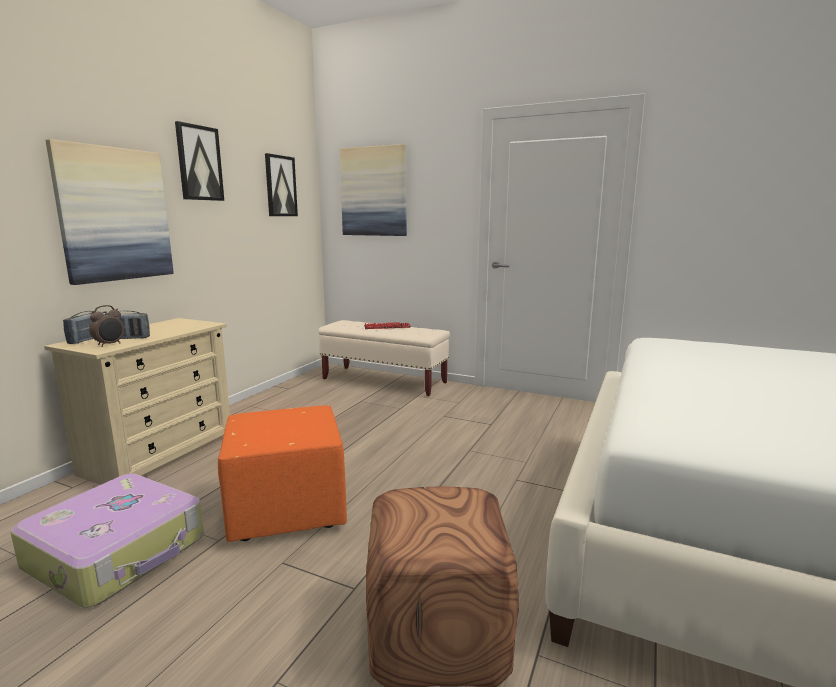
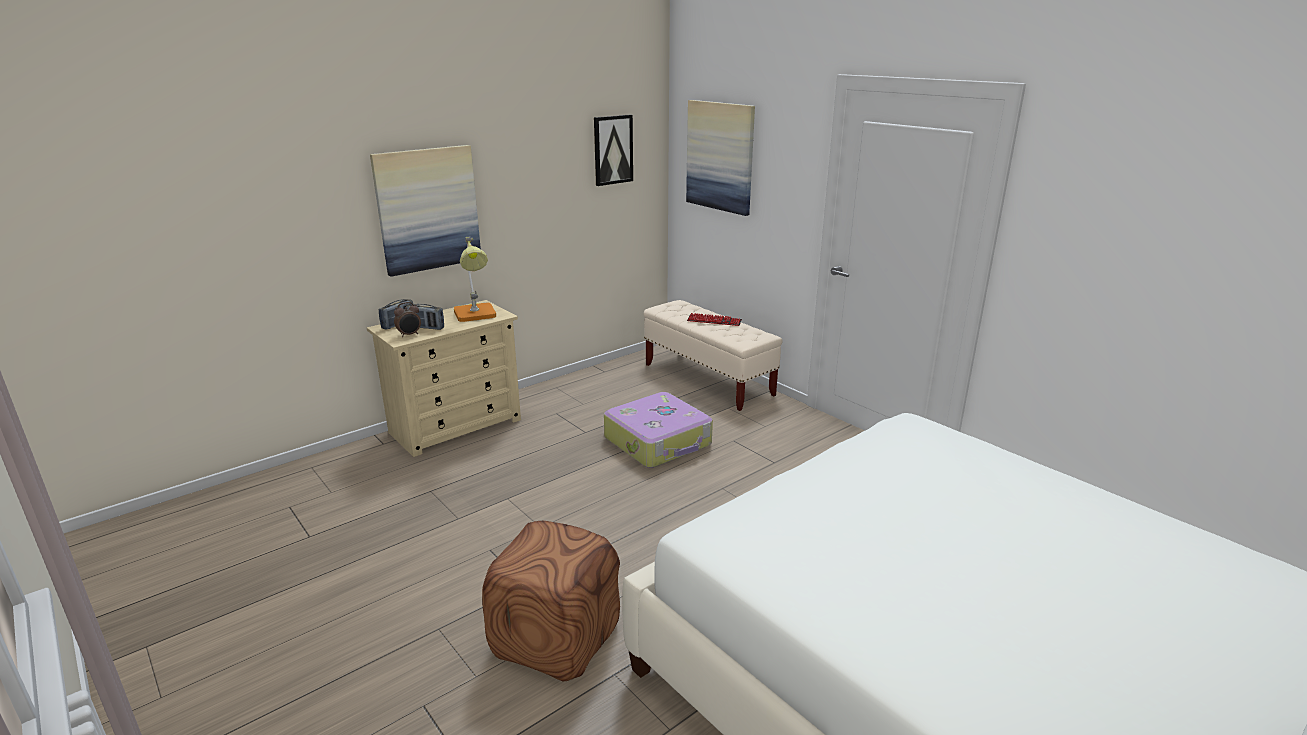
camera: 25 degrees right, 10 degrees up
(119, 552) = (390, 508): suitcase -> suitcase (659, 442)
(179, 326) = (476, 315): none -> table lamp
(199, 163) = (514, 144): picture -> none
(287, 509) = (521, 506): orange ottoman -> none

